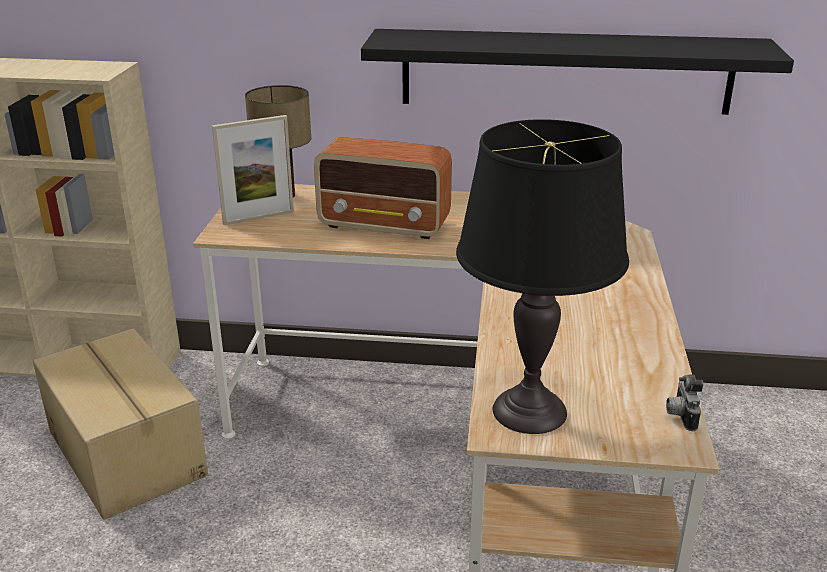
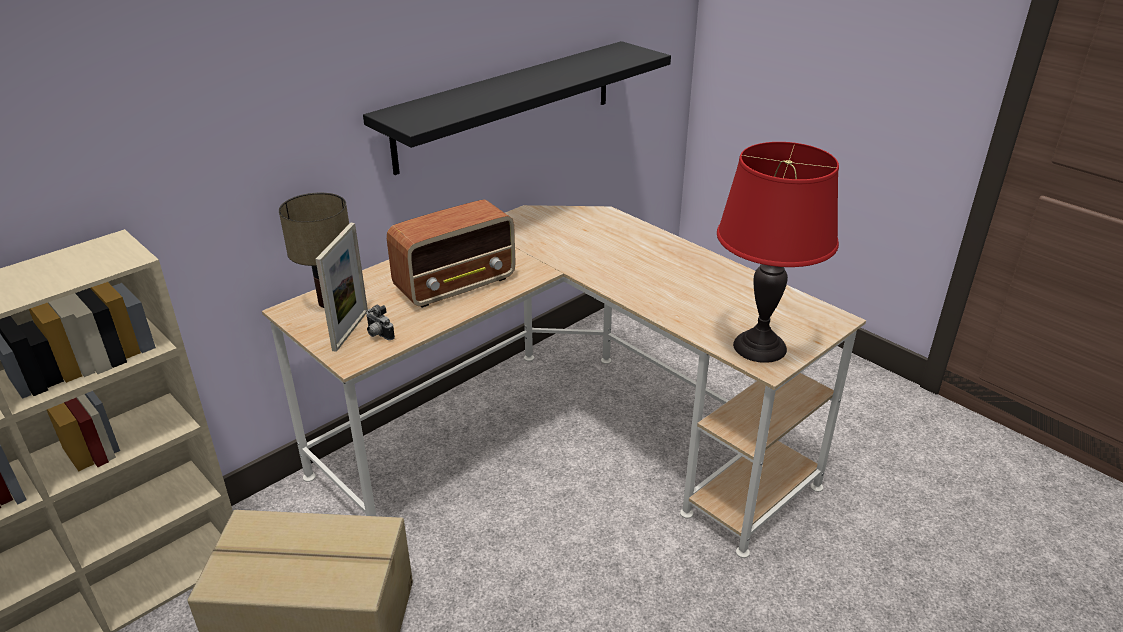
camera: 50 degrees left, 5 degrees up
(529, 411) = (759, 347): black table lamp -> red table lamp
(680, 415) = (812, 305): camera -> camera (378, 334)

